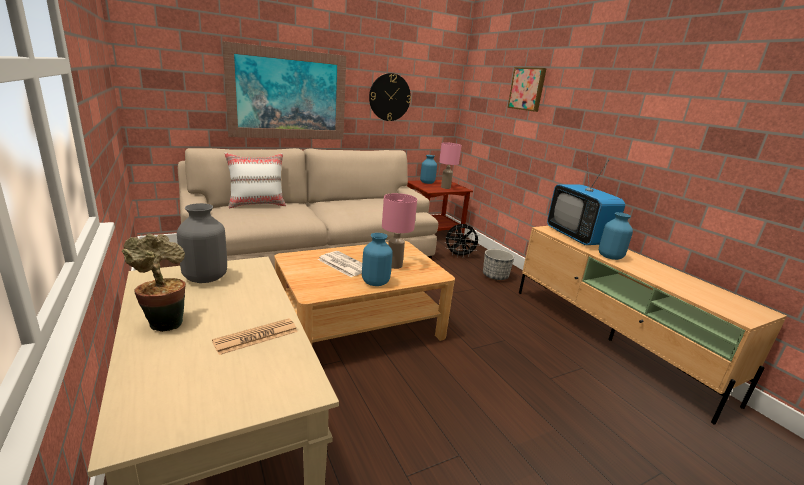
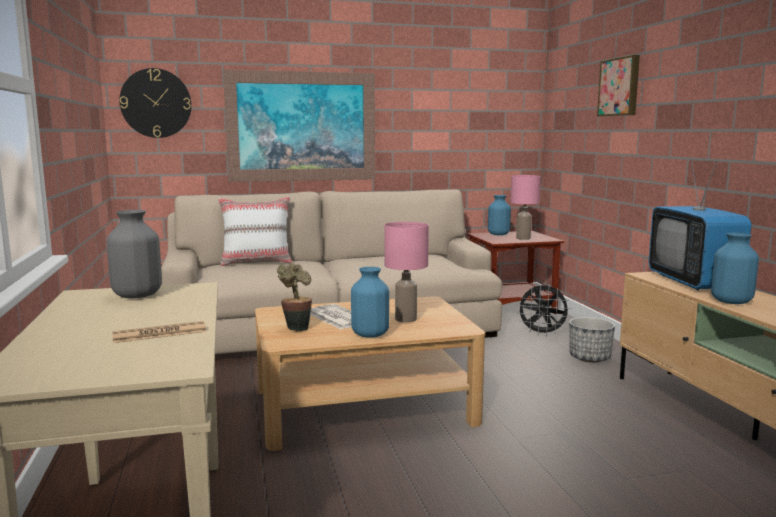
camera: 15 degrees right, 10 degrees down
(164, 322) = (75, 322): potted plant -> potted plant (296, 328)
(389, 97) = (437, 121): wall clock -> wall clock (156, 103)

